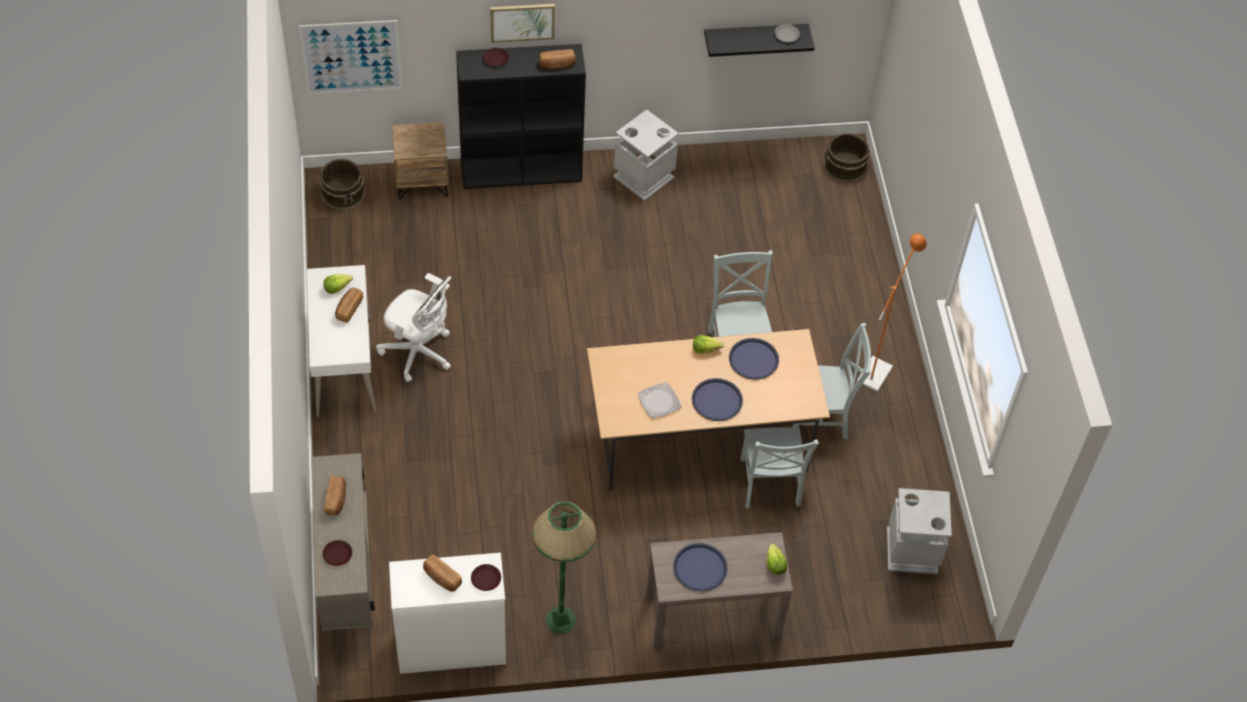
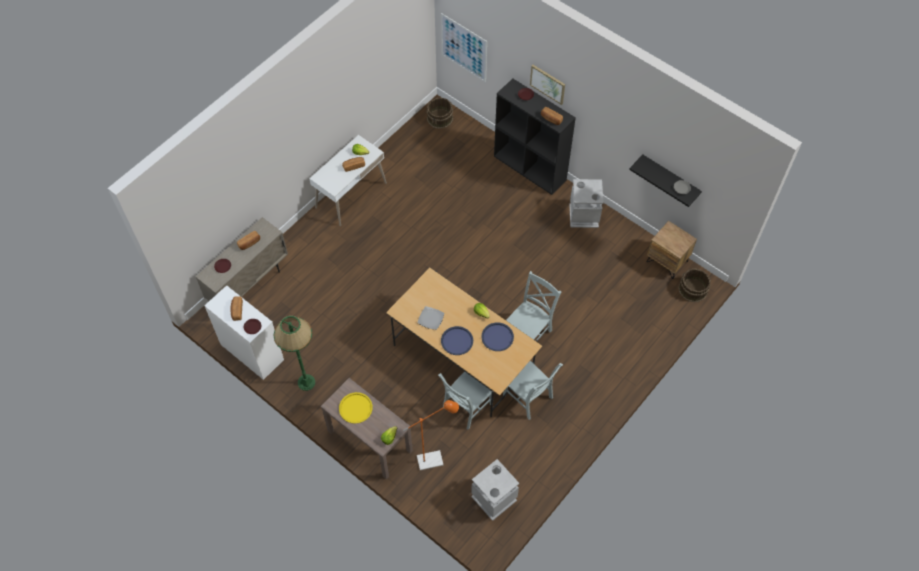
camera: 50 degrees right, 5 degrees up
(419, 353) = (387, 215): white office chair -> none
(422, 181) = (479, 139): brown nightstand -> brown nightstand (667, 261)
(700, 568) = (355, 408): blue tray -> yellow tray
(877, 369) = (585, 400): orange floor lamp -> orange floor lamp (435, 459)

